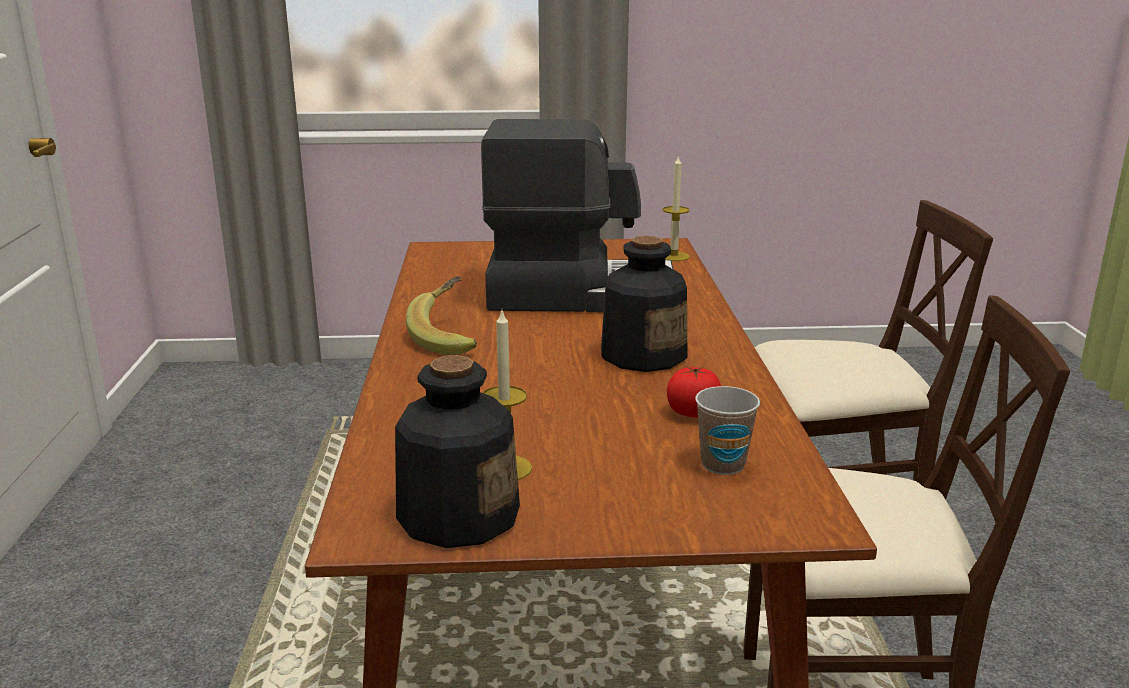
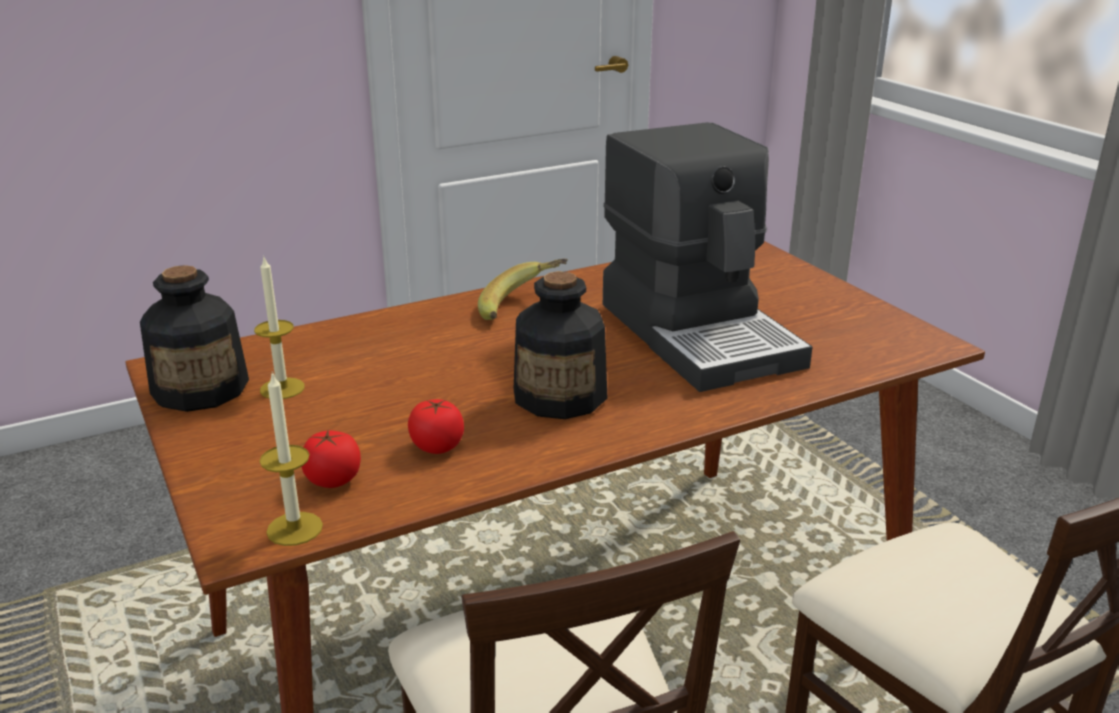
camera: 65 degrees right, 5 degrees up
(674, 256) = (894, 356): candle -> candle (294, 529)
(723, 465) = (333, 480): cup -> tomato

